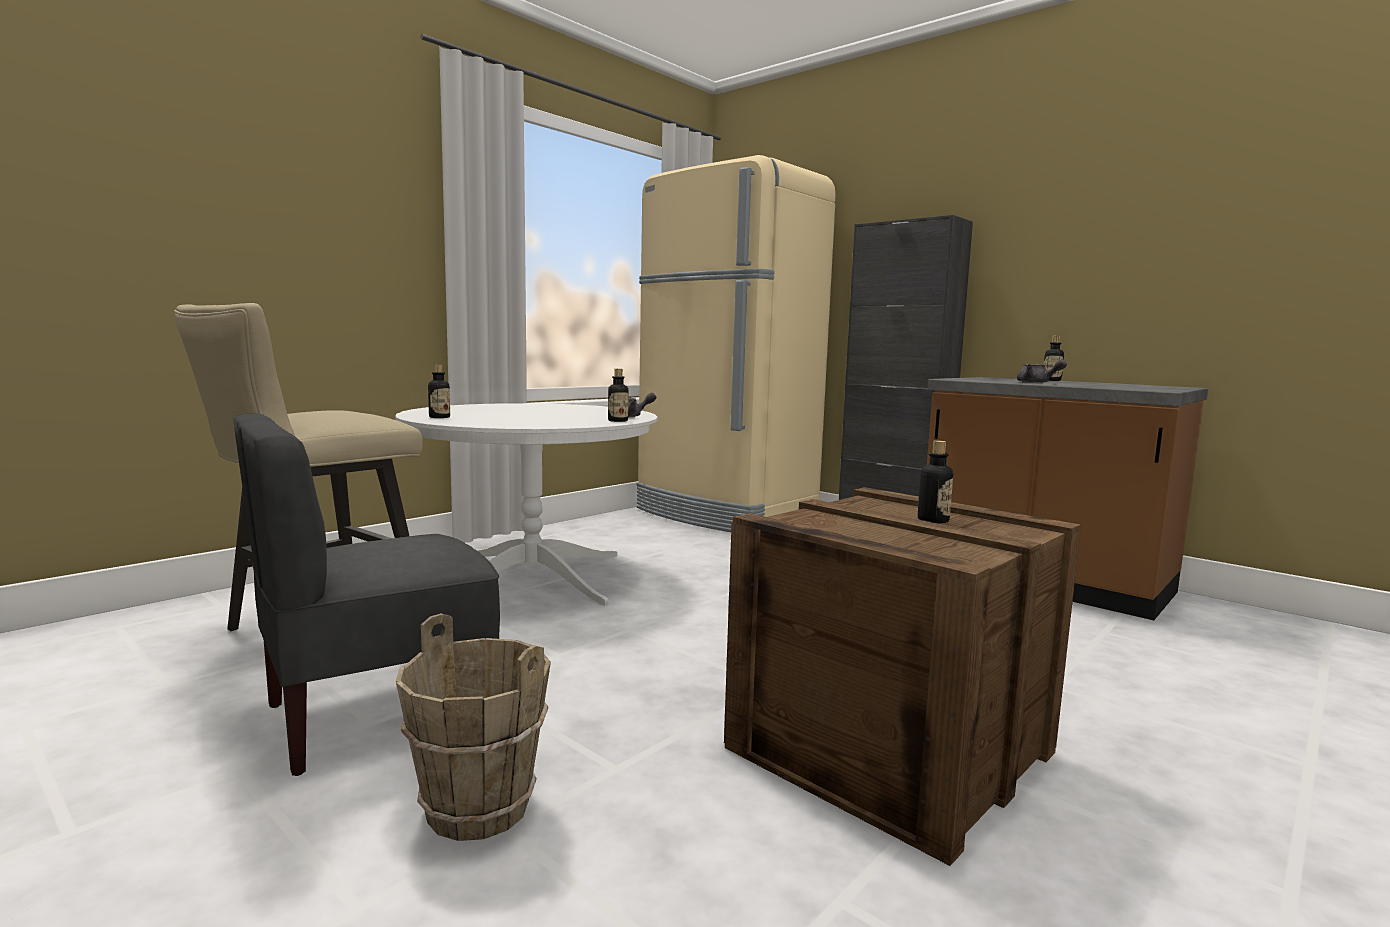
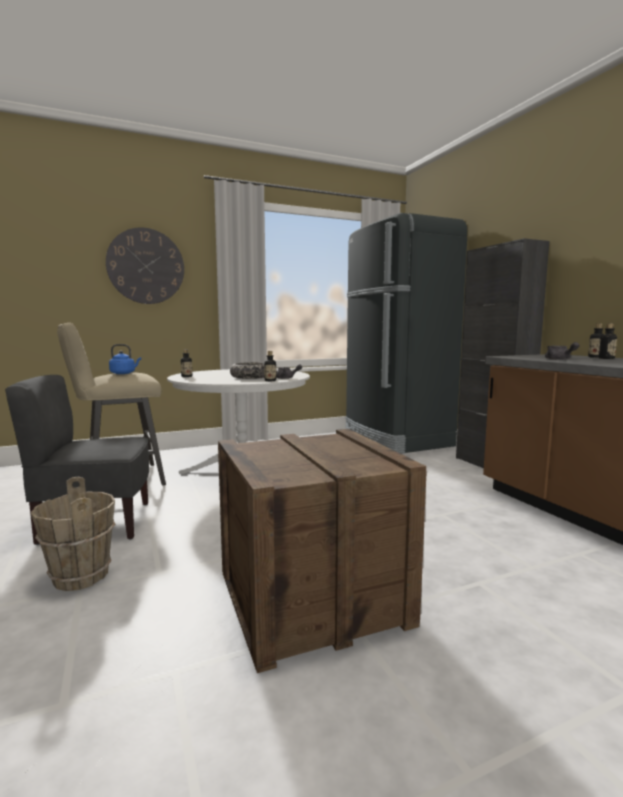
camera: 25 degrees right, 0 degrees up
(303, 197) = (146, 266): none -> wall clock
(331, 412) = (124, 373): none -> blue kettle
(564, 416) = (251, 377): none -> bowl
(725, 514) = (395, 439): beige fridge -> black fridge
(933, 520) = (338, 453): bottle -> bottle (606, 358)

